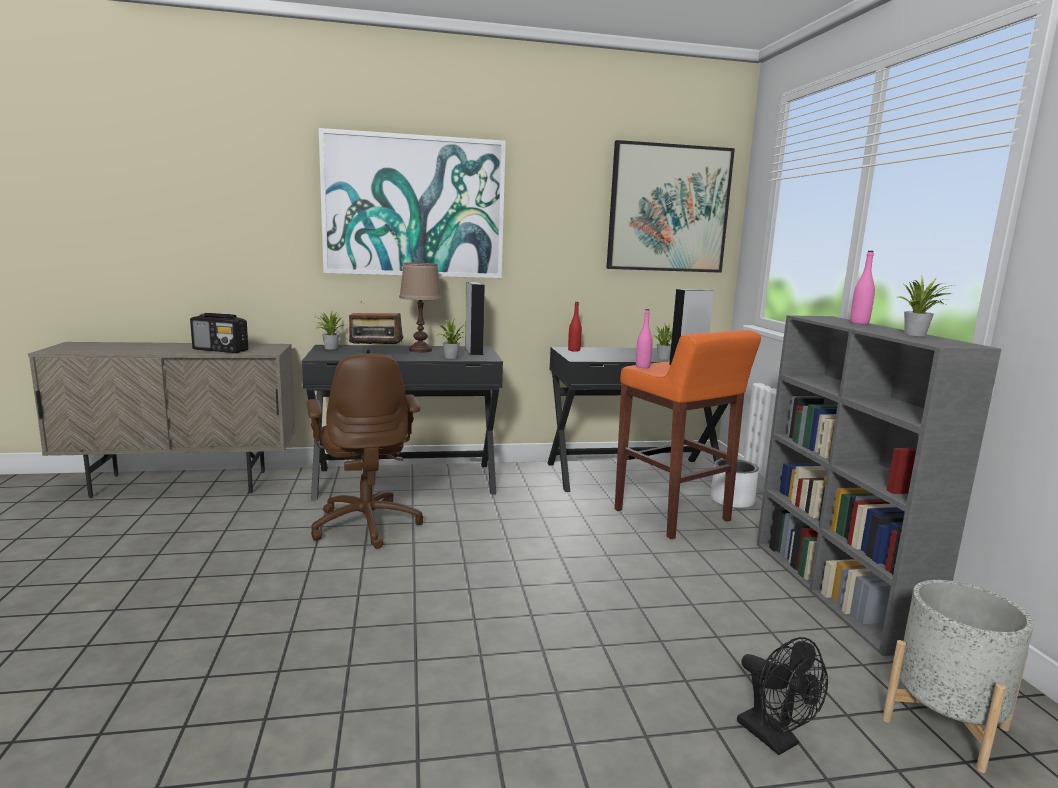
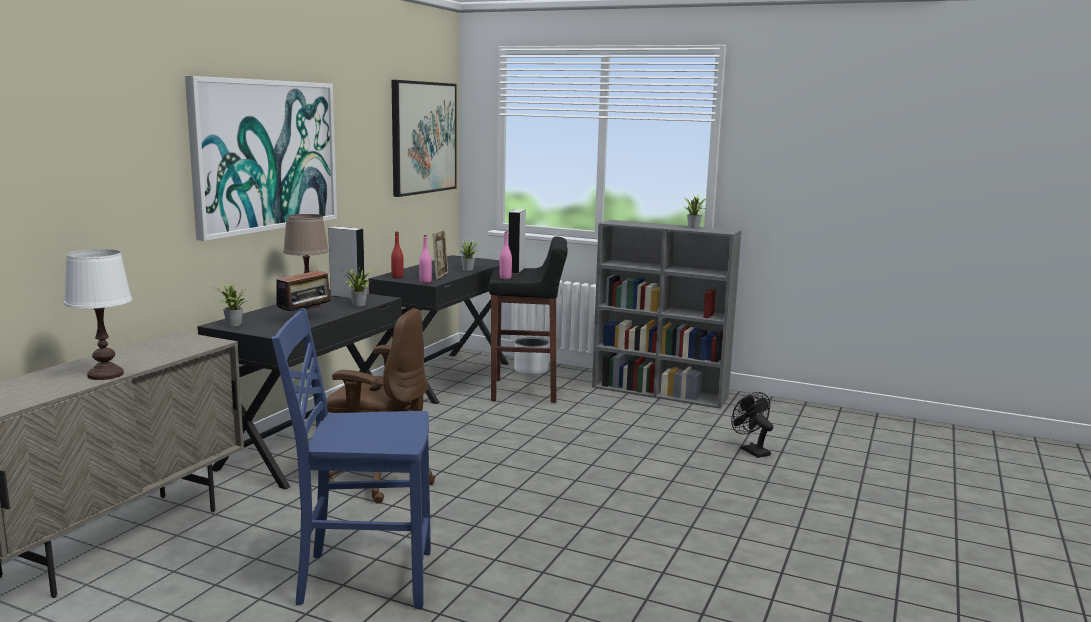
camera: 55 degrees left, 0 degrees up
(153, 351) = (105, 375): none -> white table lamp
(154, 583) = (363, 578): none -> blue chair
(221, 350) = (164, 354): radio -> none
(613, 357) = (440, 276): none -> picture frame
(673, 516) = (526, 391): orange stool -> black stool
(775, 739) = (751, 450): black fan -> black fan turned 120 degrees counterclockwise
(859, 323) = (646, 223): pink bottle -> pink bottle (425, 281)
(945, 724) = (772, 419): grey planter -> none

